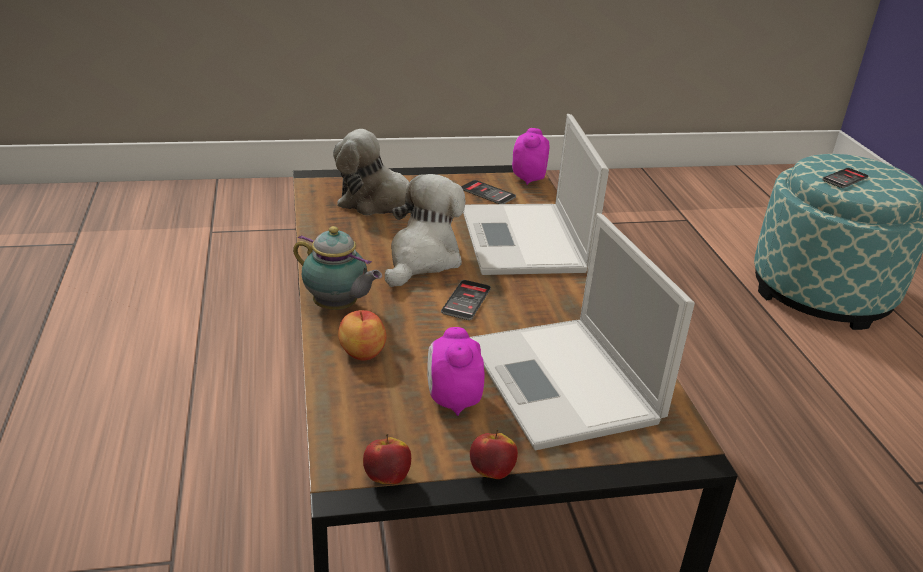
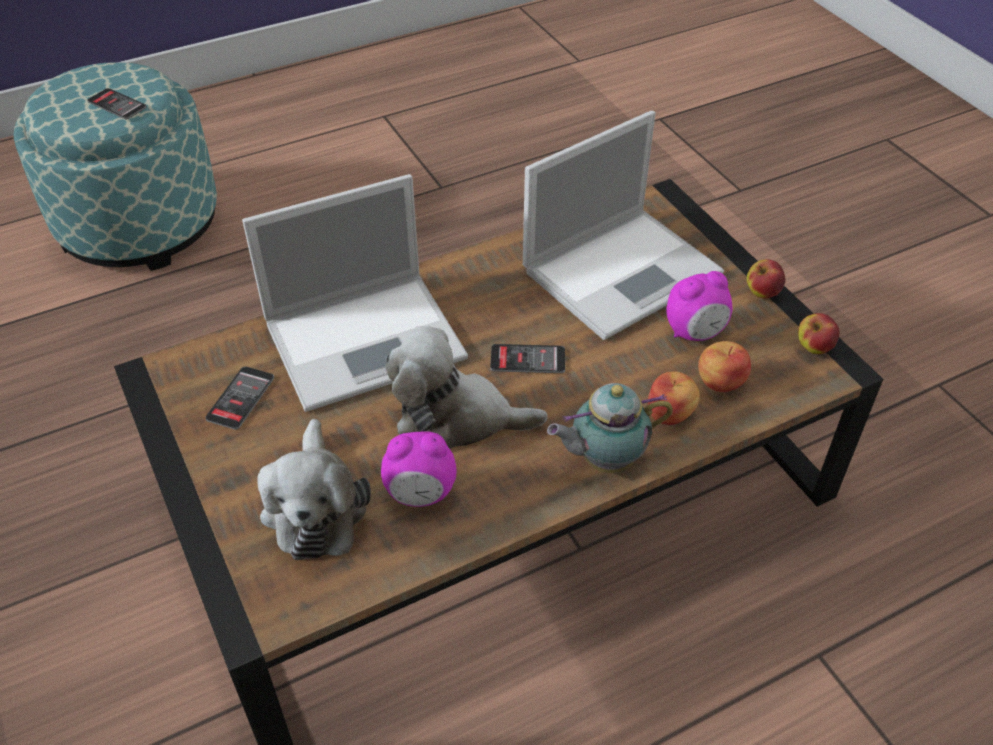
camera: 105 degrees left, 15 degrees up
(337, 308) = (604, 460): teapot -> teapot turned 120 degrees counterclockwise
(380, 394) = (720, 381): none -> apple
(527, 178) = (176, 367): alarm clock -> alarm clock (420, 493)

